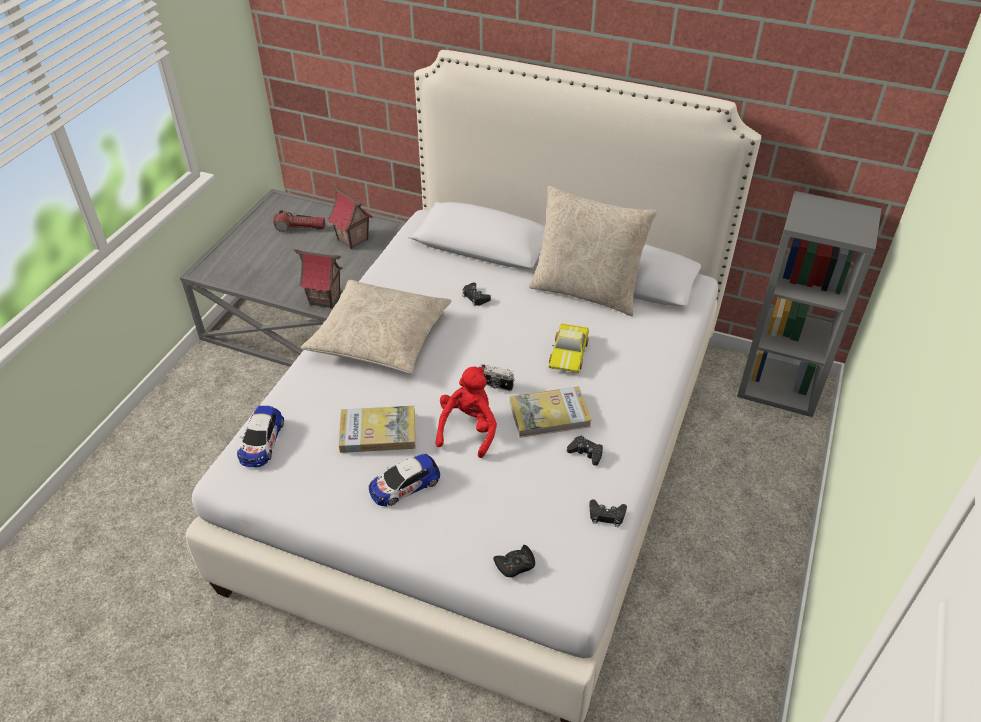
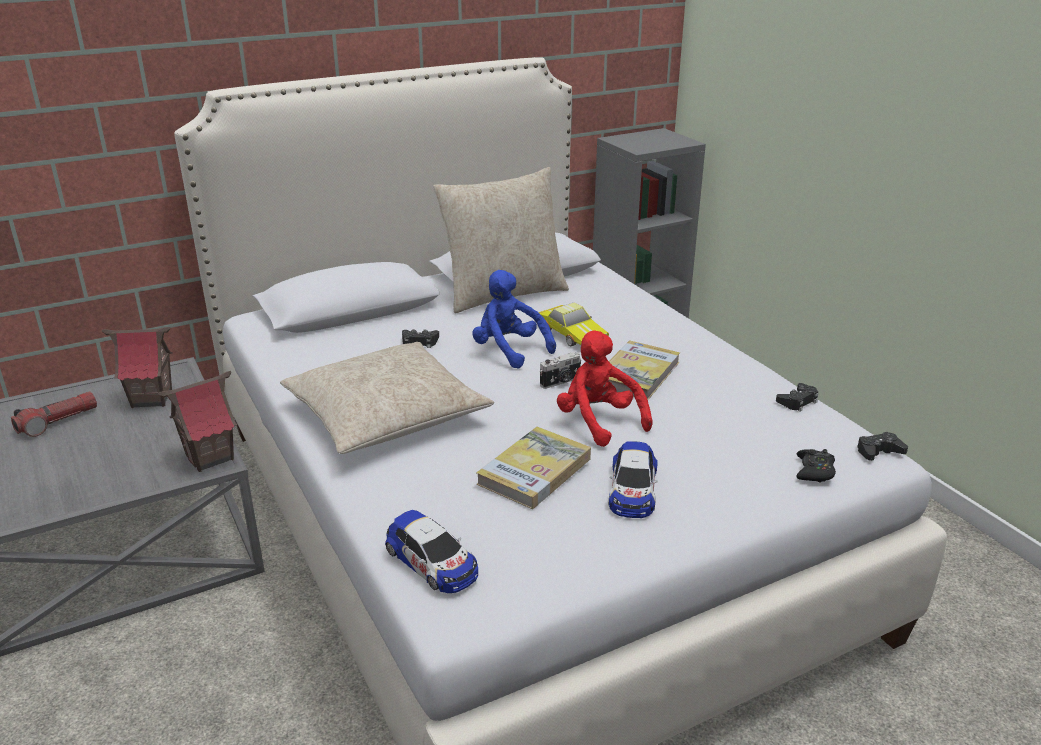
camera: 50 degrees left, 15 degrees down
(511, 340) = (509, 350): none -> blue plush toy
(586, 453) = (709, 378): black game controller -> black game controller (879, 451)

